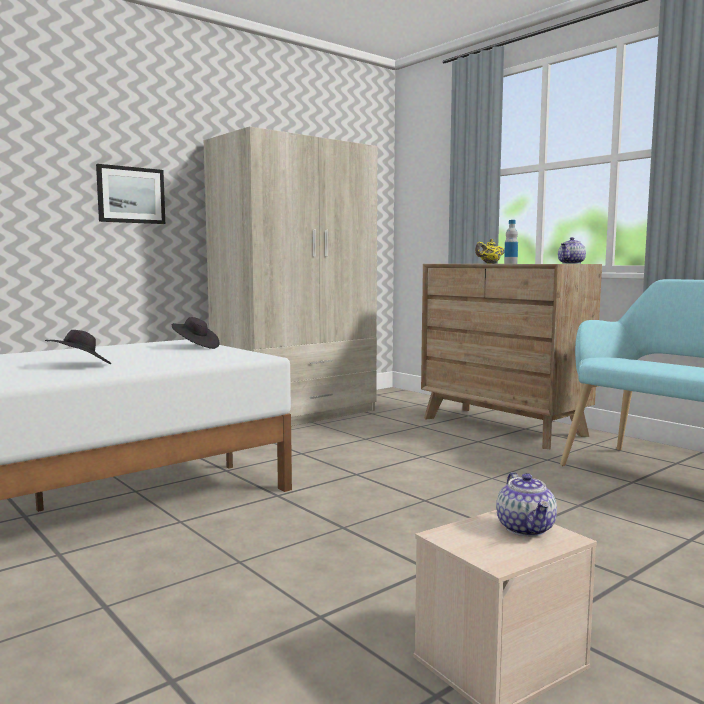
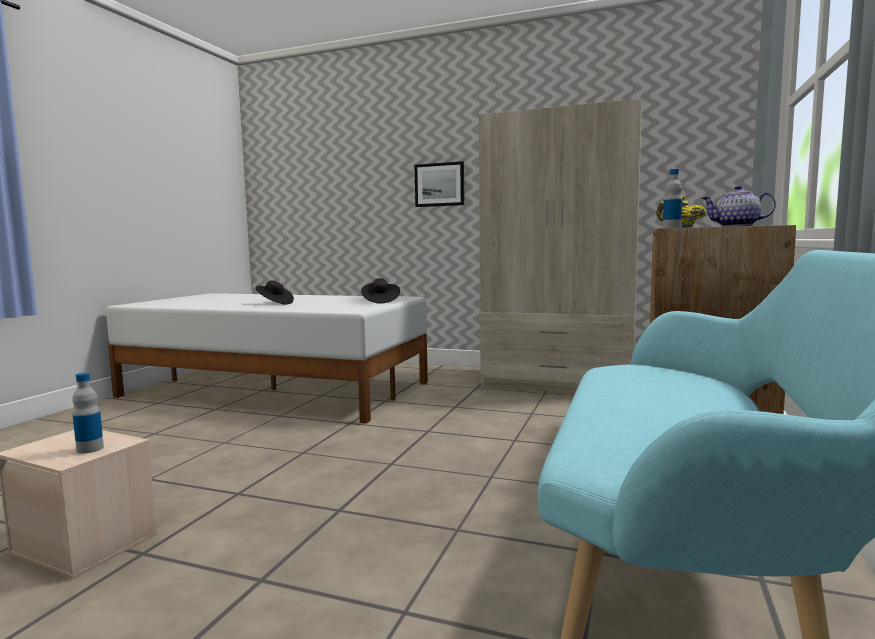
camera: 60 degrees right, 0 degrees up
(526, 529) = (90, 449): teapot -> bottle

